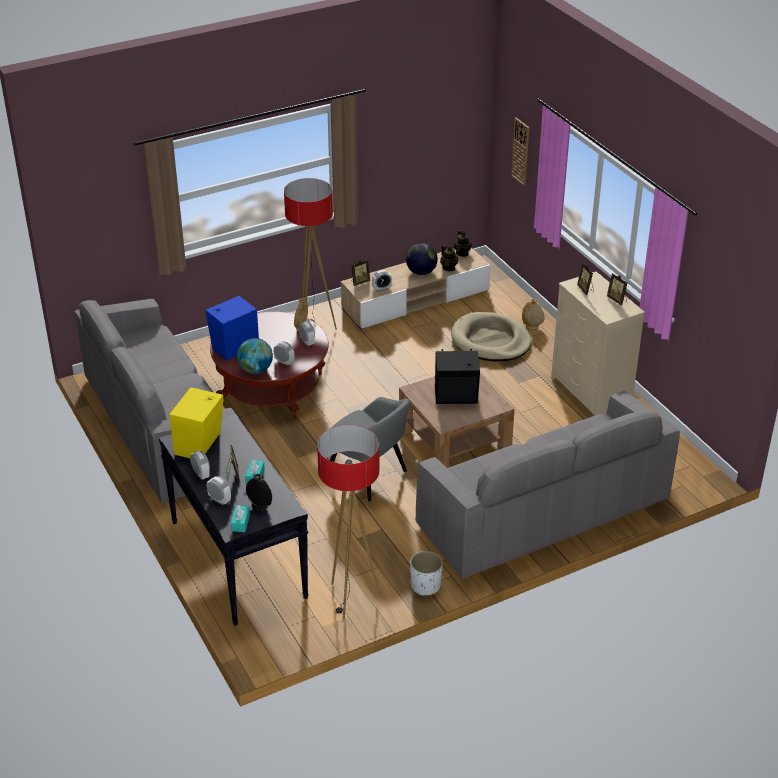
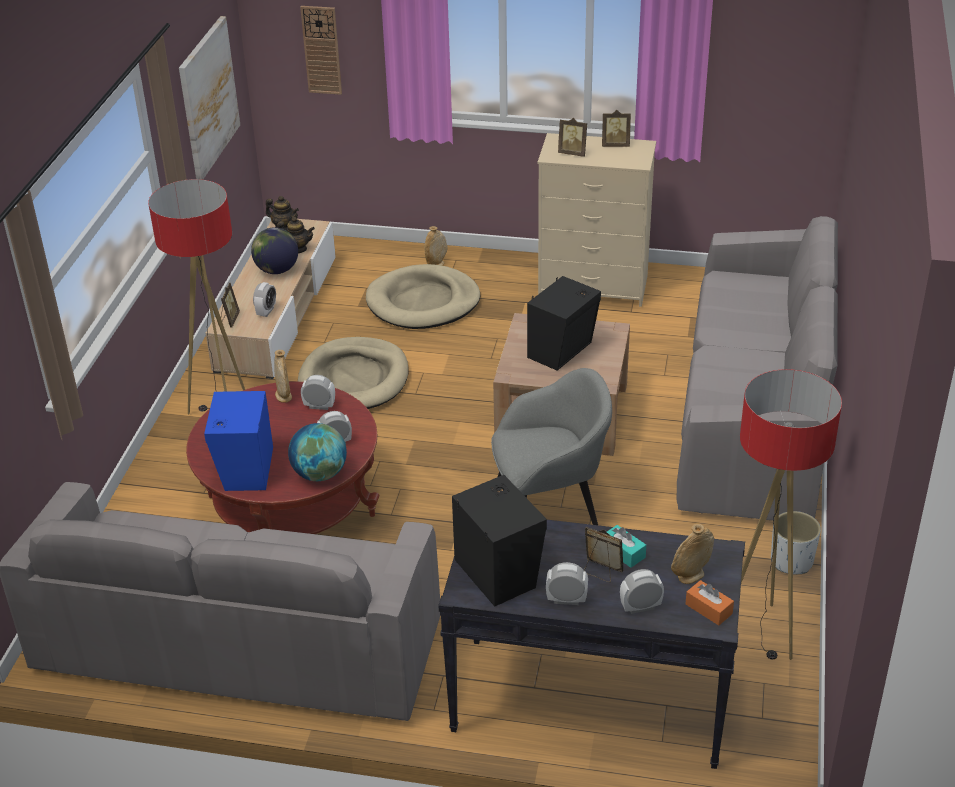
camera: 50 degrees left, 0 degrees up
(200, 443) = (497, 571): yellow speaker -> black speaker
(240, 523) = (708, 609): turquoise tissue box -> orange tissue box
(259, 506) = (690, 576): black vase -> beige vase
(393, 354) = (354, 379): none -> beige dog bed
(424, 147) = (208, 97): none -> picture

